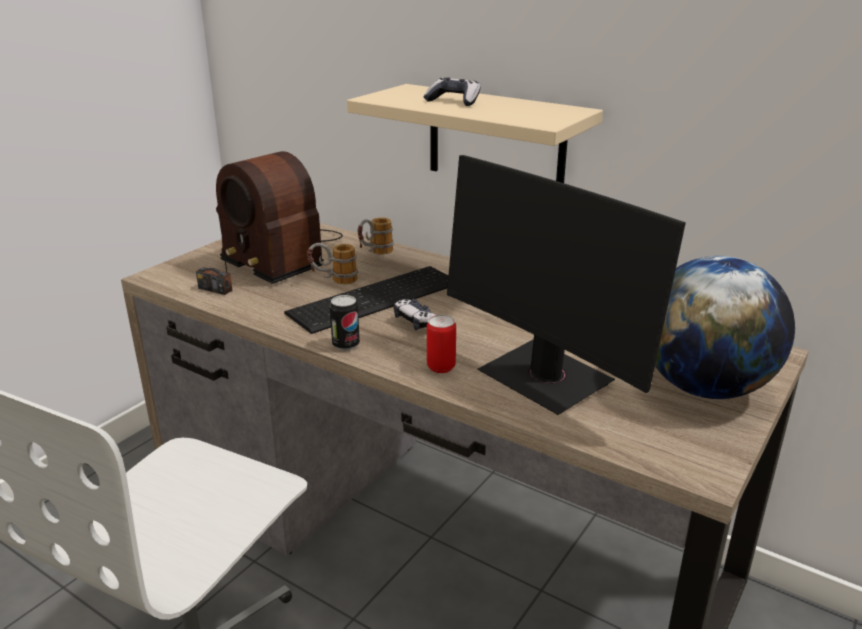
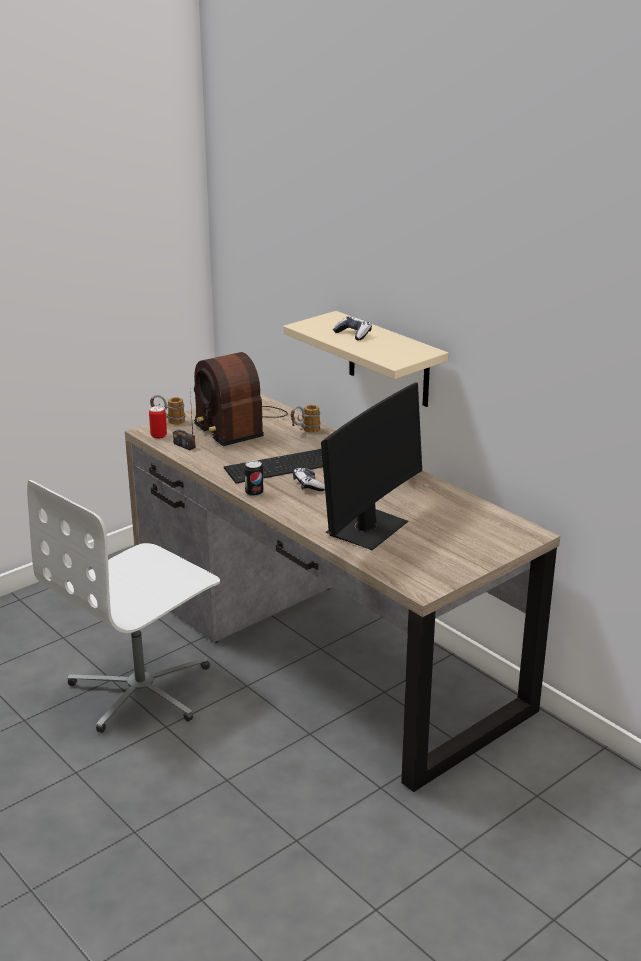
camera: 15 degrees right, 0 degrees up
(333, 281) = (266, 449): mug -> mug (168, 421)
(441, 367) = (306, 514): can -> can (158, 435)
(545, 378) = (367, 529): monitor -> monitor turned 120 degrees counterclockwise
(704, 388) = (465, 548): globe -> none

